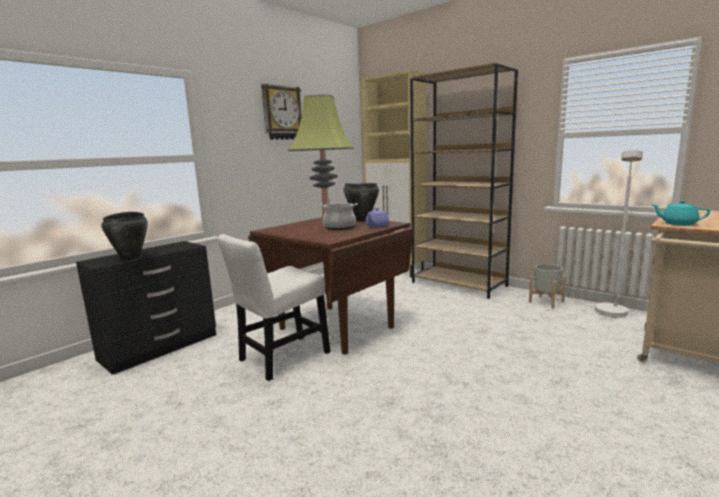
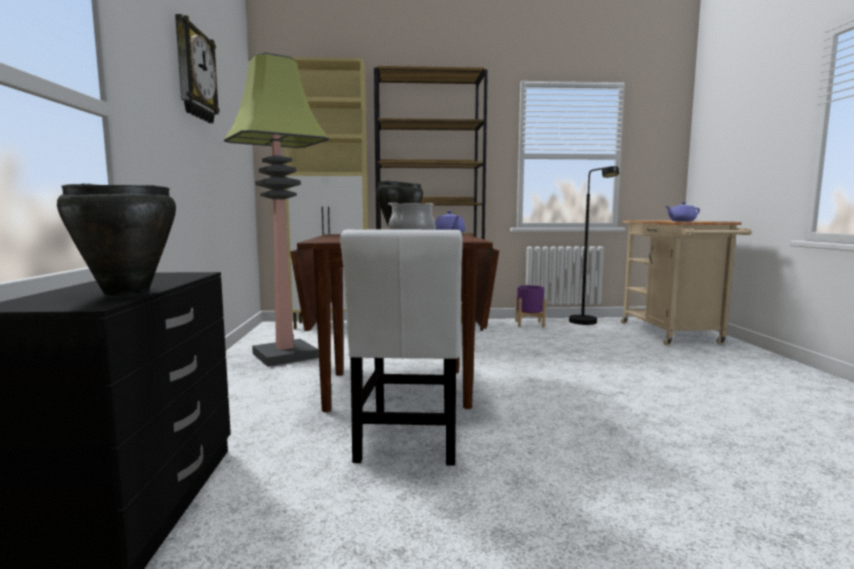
camera: 45 degrees left, 5 degrees down
(546, 302) = (529, 324): grey planter -> purple planter
(611, 315) = (588, 323): white floor lamp -> black floor lamp
(678, 223) = (681, 221): turquoise teapot -> purple teapot

